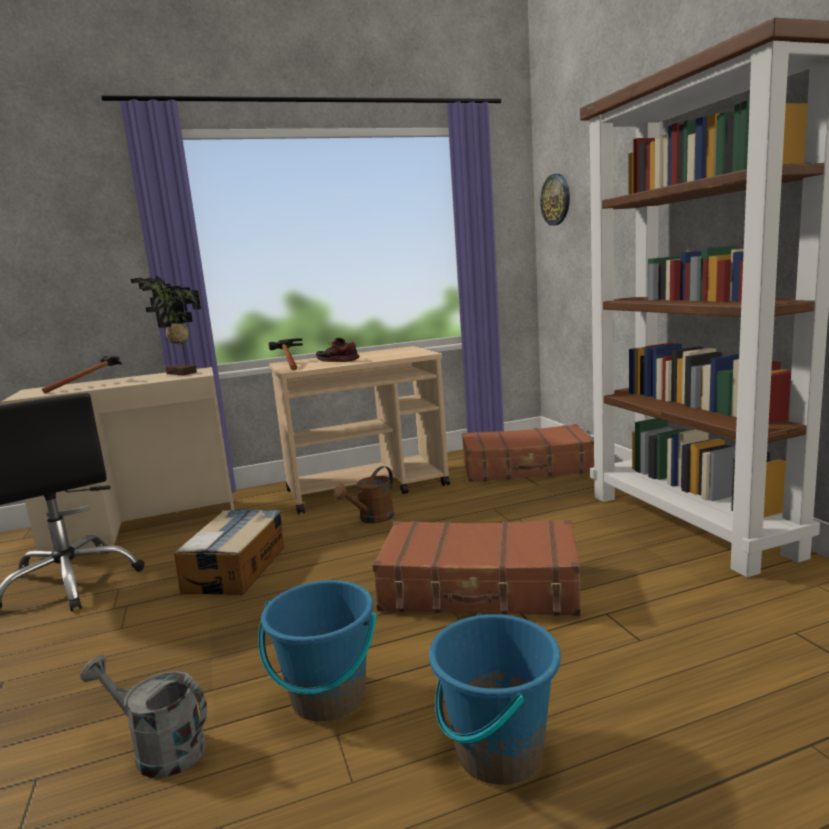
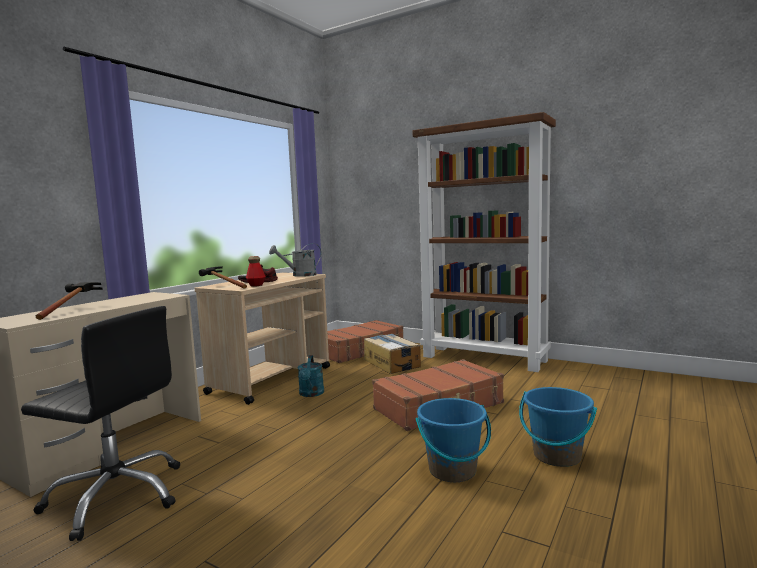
camera: 40 degrees left, 5 degrees down
(159, 749) = (408, 527): grey watering can -> grey watering can (299, 275)
(180, 374) = (144, 297): potted plant -> none
(236, 568) = (264, 442): cardboard box -> cardboard box (392, 363)
(318, 366) = (256, 285): none -> bottle
(372, 519) = (311, 394): brown watering can -> turquoise watering can
(556, 199) = (352, 178): wall clock -> none

